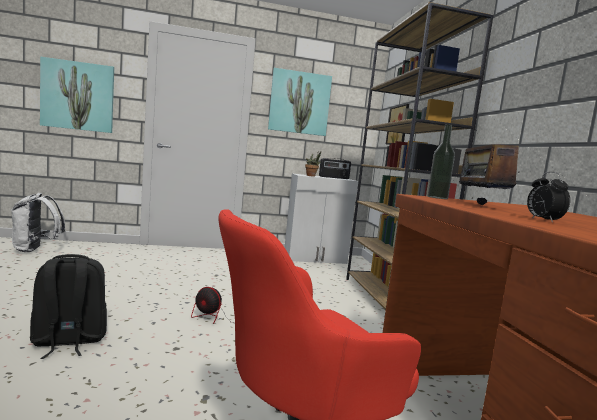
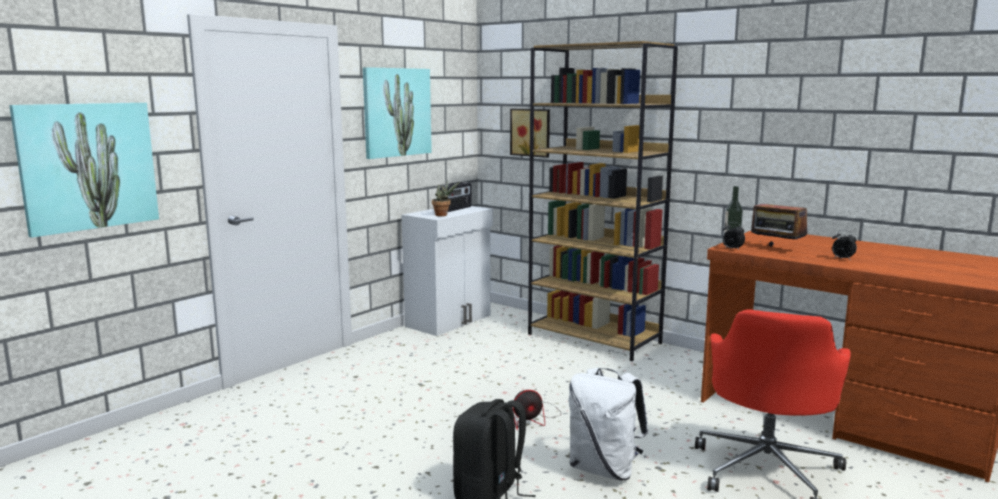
camera: 40 degrees left, 5 degrees up
(36, 249) = (120, 459): white backpack -> white backpack (604, 469)
(420, 197) = (732, 249): none -> alarm clock

